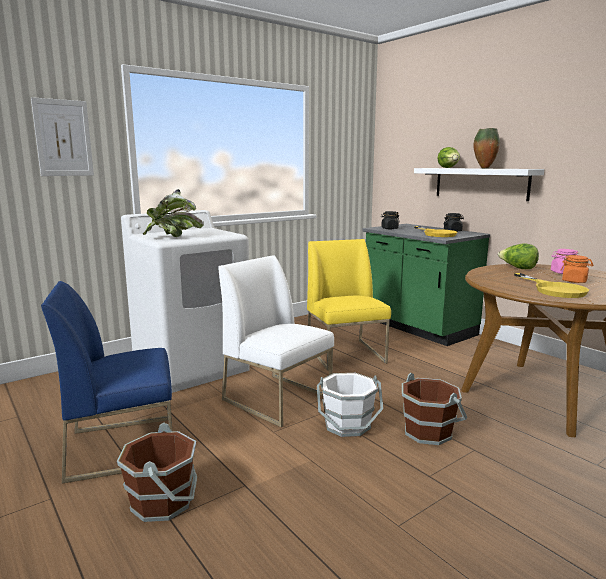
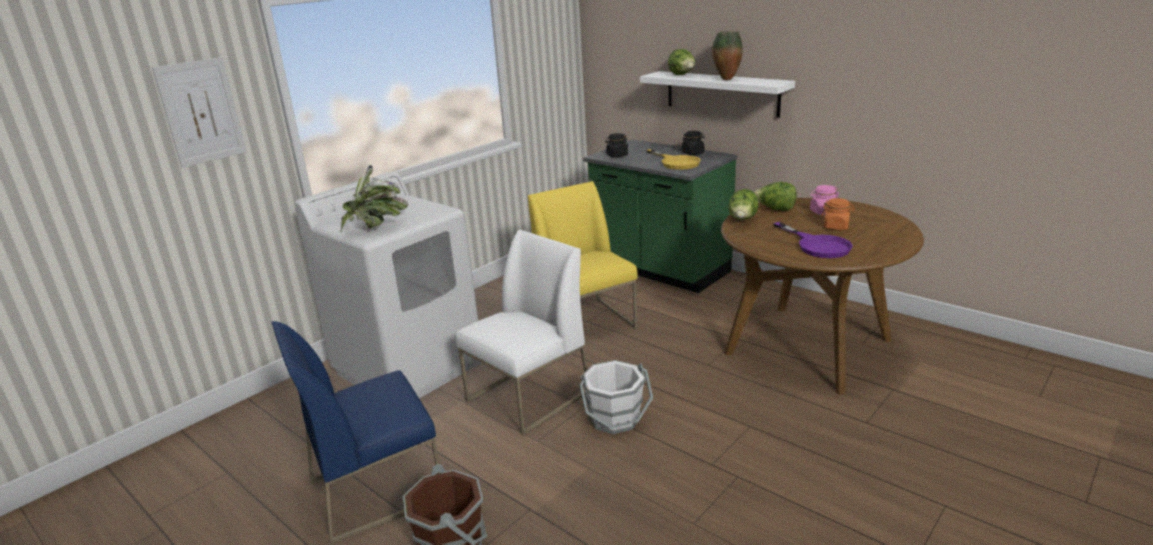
camera: 10 degrees left, 10 degrees up
(278, 399) = (528, 397): white chair -> white chair turned 105 degrees clockwise
(428, 431) = (700, 412): brown bucket -> none
(486, 271) = (742, 220): none -> lettuce
(554, 290) = (817, 245): yellow frying pan -> purple frying pan

